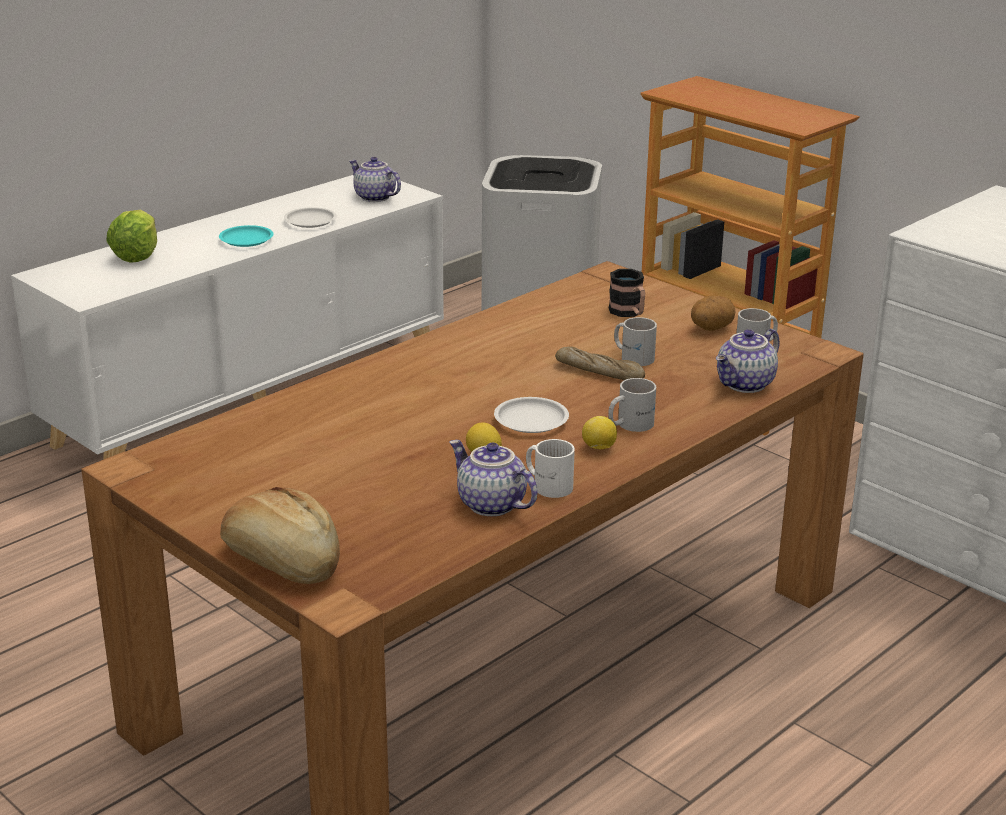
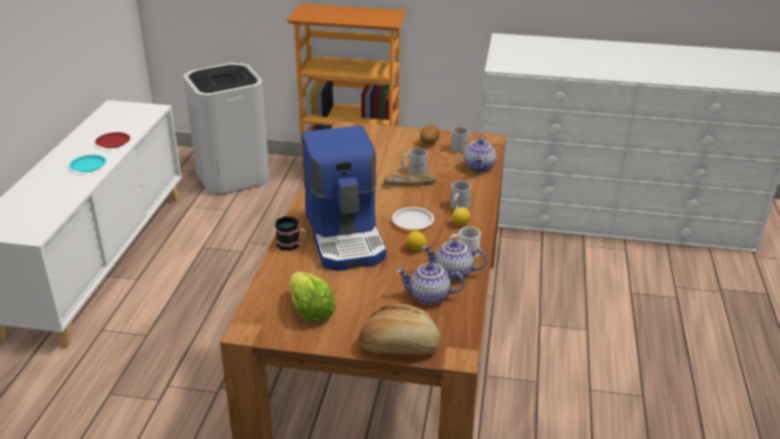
camera: 35 degrees left, 5 degrees up
(137, 255) = (29, 197): lettuce -> lettuce (310, 311)
(310, 221) = (113, 142): white plate -> red plate
(374, 197) = (132, 117): teapot -> teapot (429, 297)
(408, 407) = (346, 236): none -> coffee machine
(629, 313) = (382, 147): mug -> mug (292, 245)

